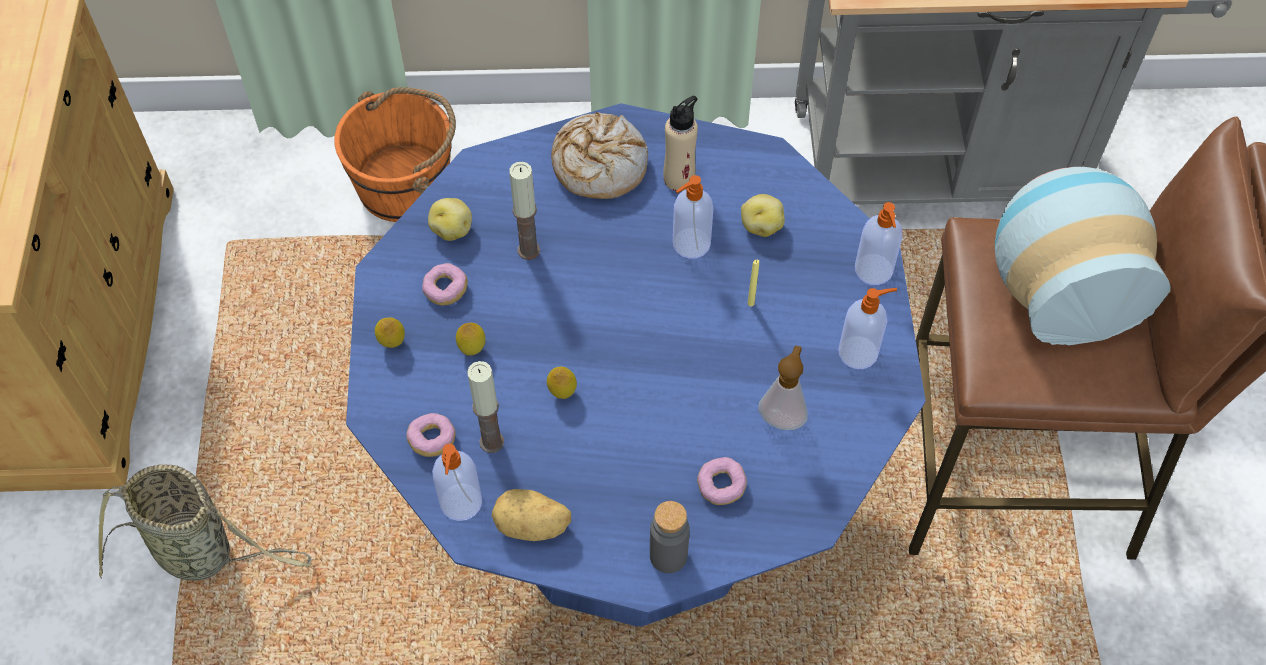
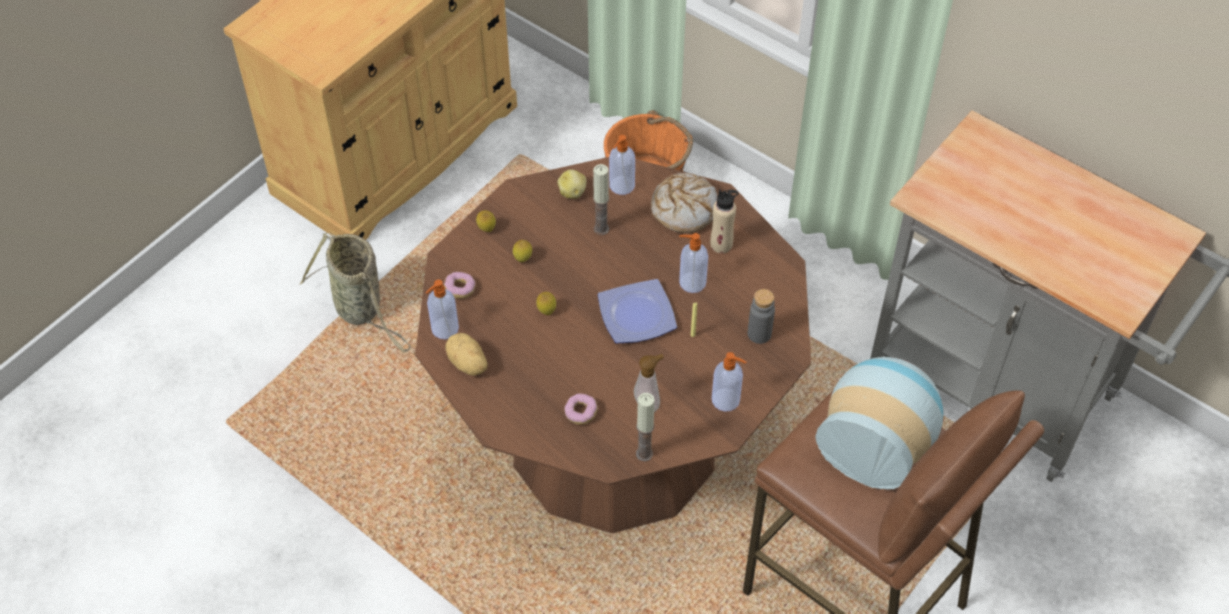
camera: 40 degrees right, 5 degrees down
(446, 290) = (539, 221): donut -> none
(491, 442) = (488, 310): candle -> candle (644, 454)
(633, 493) = (614, 442): blue dining table -> brown dining table
(668, 556) = (519, 426): grey bottle -> grey bottle (759, 334)
(671, 324) = (638, 316): none -> plate
(761, 225) = (742, 298): potato -> none
(874, 271) = (781, 365): soap dispenser -> soap dispenser (621, 186)

